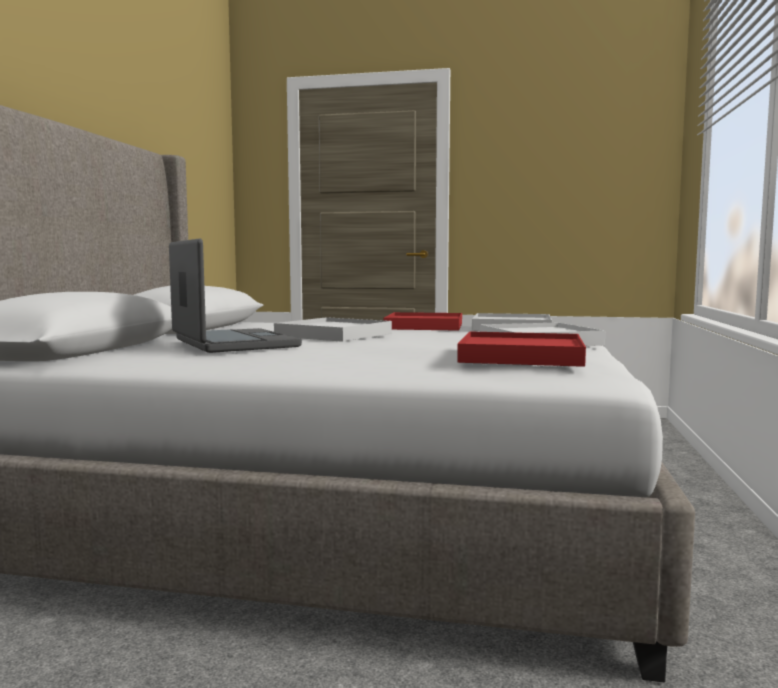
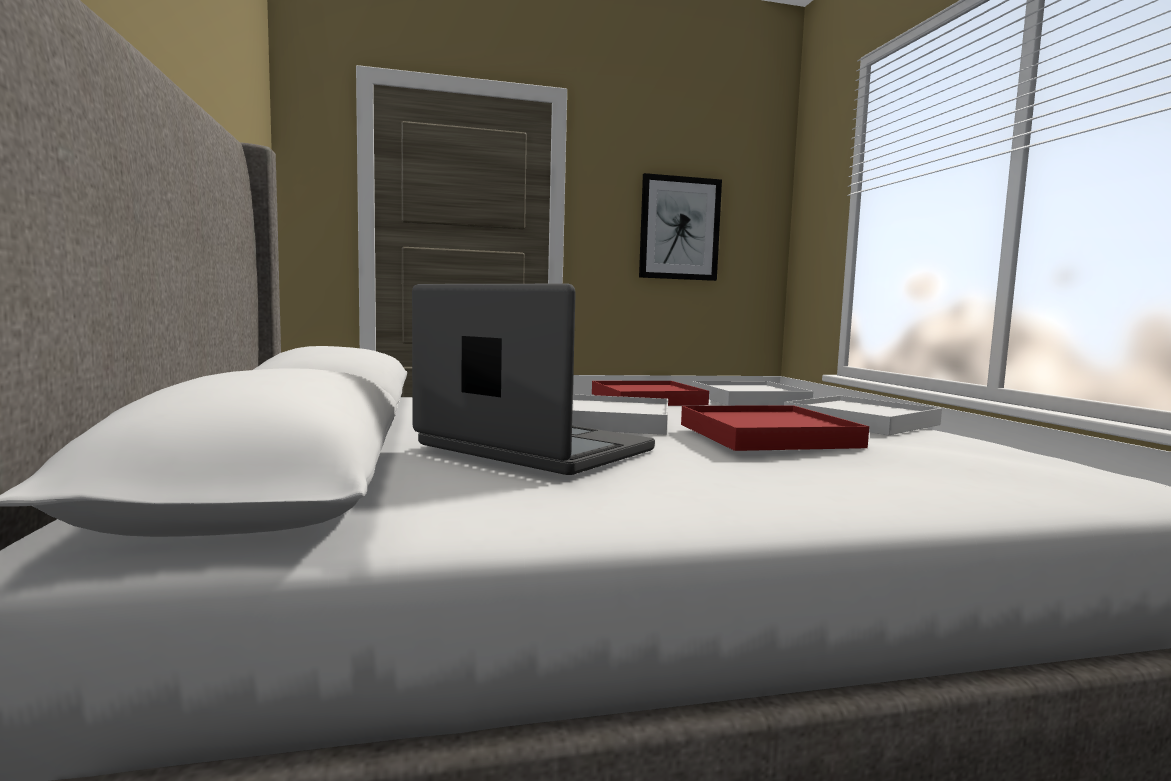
camera: 25 degrees left, 0 degrees up
(521, 356) = (992, 455): red tray -> red tray (767, 435)
(558, 179) = (679, 228): none -> picture

